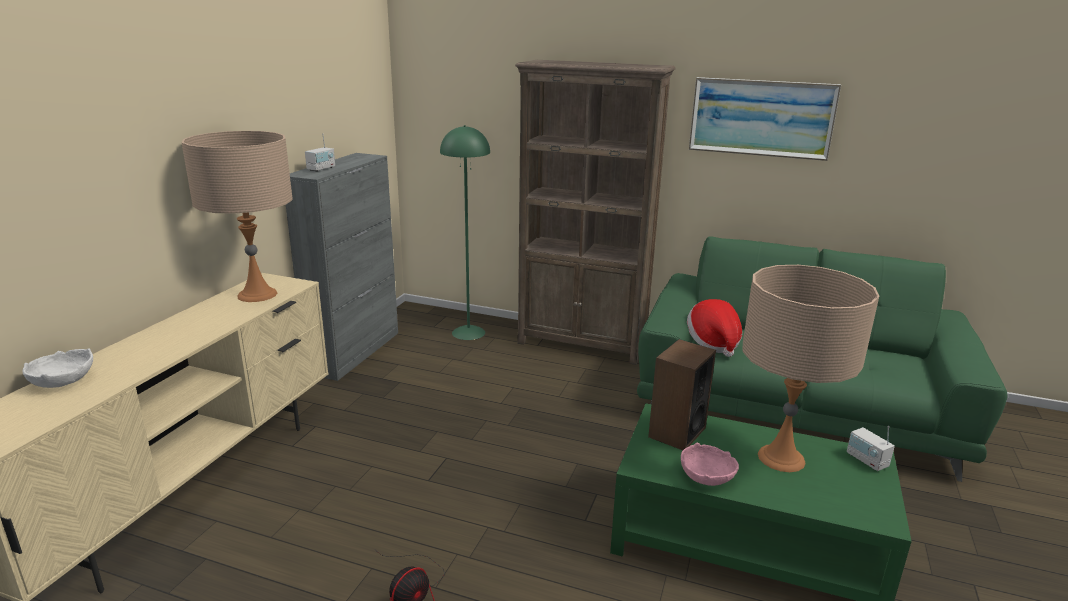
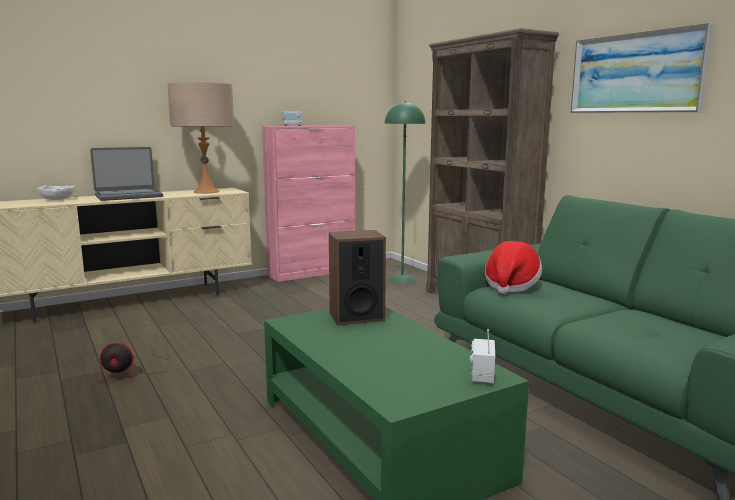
camera: 40 degrees right, 10 degrees down
(168, 337) = (128, 196): none -> laptop
(355, 352) = (312, 273): grey cabinet -> pink cabinet
(706, 477) = (317, 339): pink bowl -> none
(781, 458) = (403, 350): beige table lamp -> none

